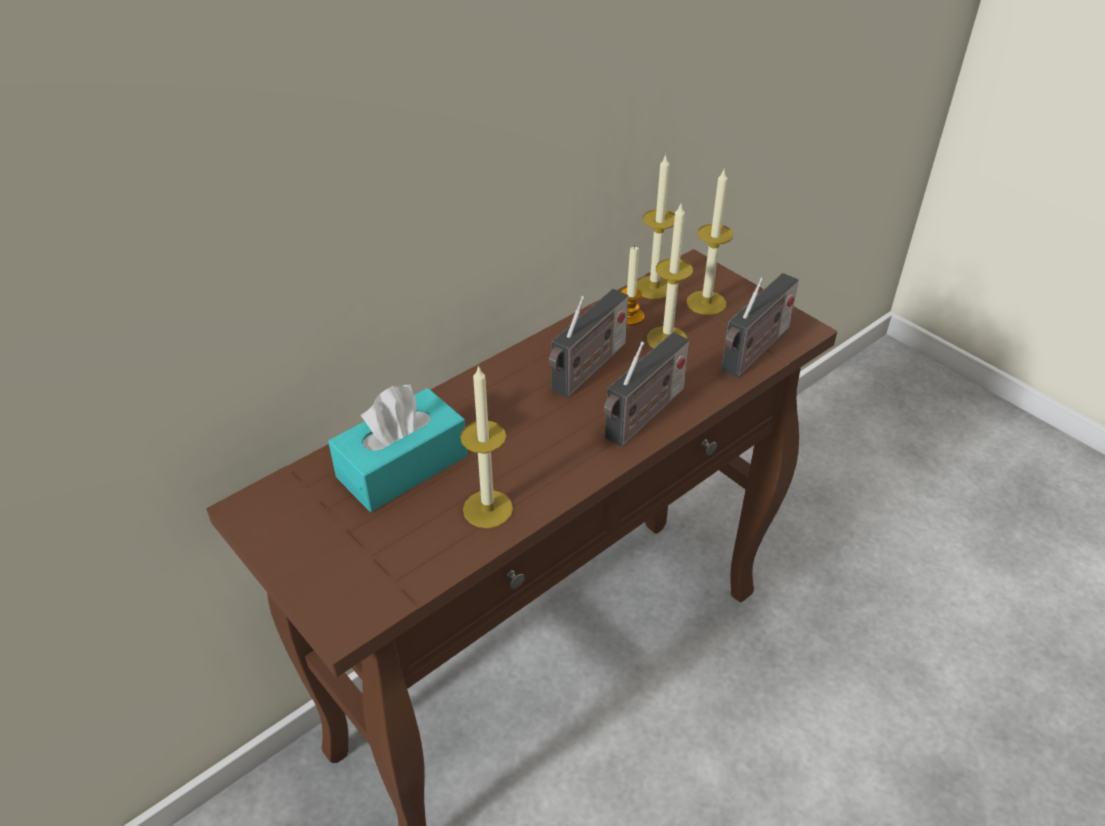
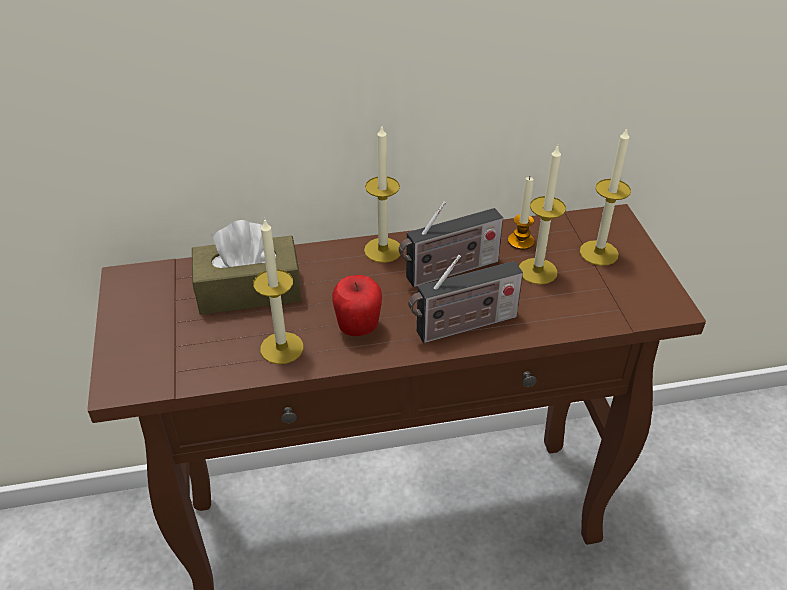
camera: 30 degrees right, 0 degrees up
(402, 466) = (249, 291): turquoise tissue box -> brown tissue box
(547, 458) = (358, 328): none -> apple
(654, 287) = (562, 224): candle -> candle (383, 250)
(754, 352) = (607, 310): radio -> none

